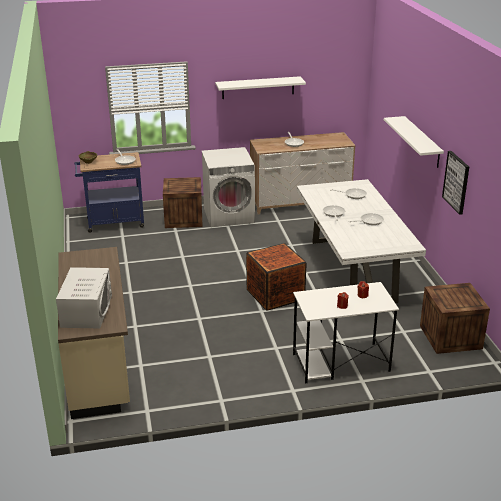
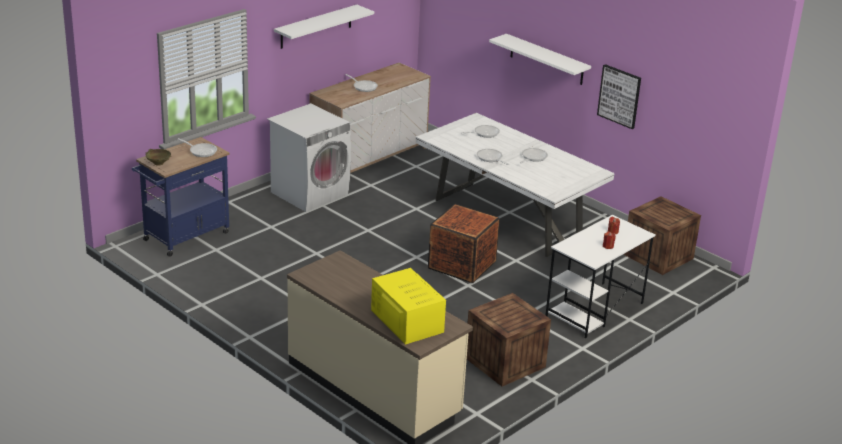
camera: 35 degrees left, 0 degrees up
(86, 311) = (407, 321): white microwave -> yellow microwave
(183, 219) = (262, 210): crate -> crate (505, 362)

